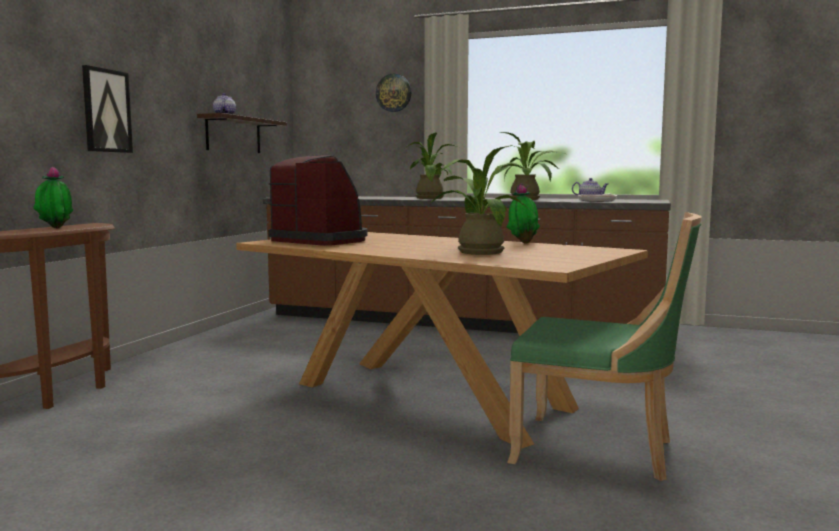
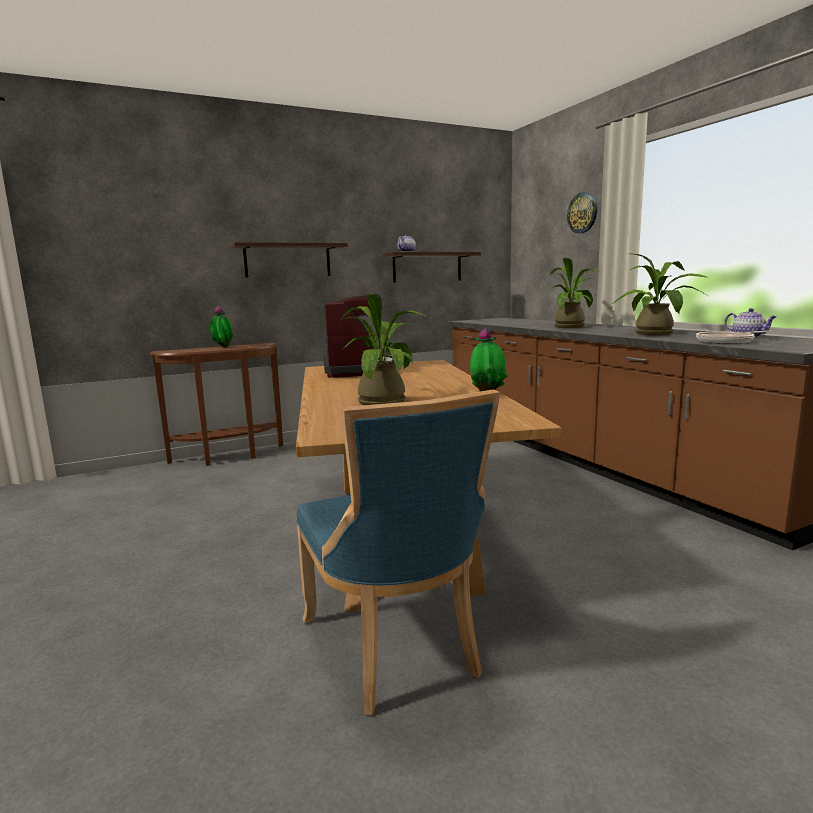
camera: 45 degrees right, 5 degrees up
(106, 111) = (288, 260): picture -> shelf
(599, 450) = (395, 648): green chair -> blue chair

